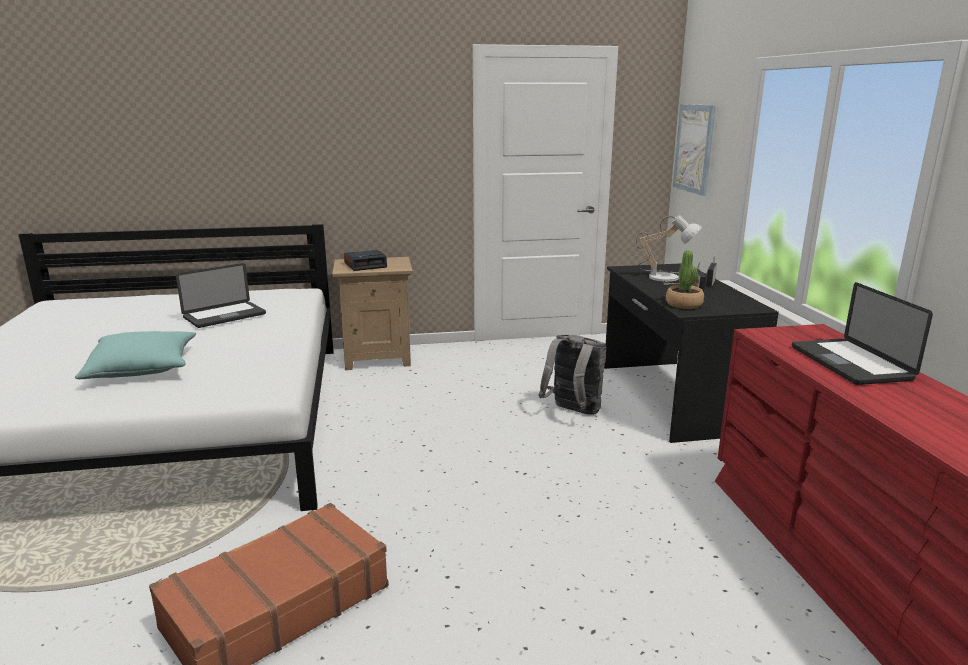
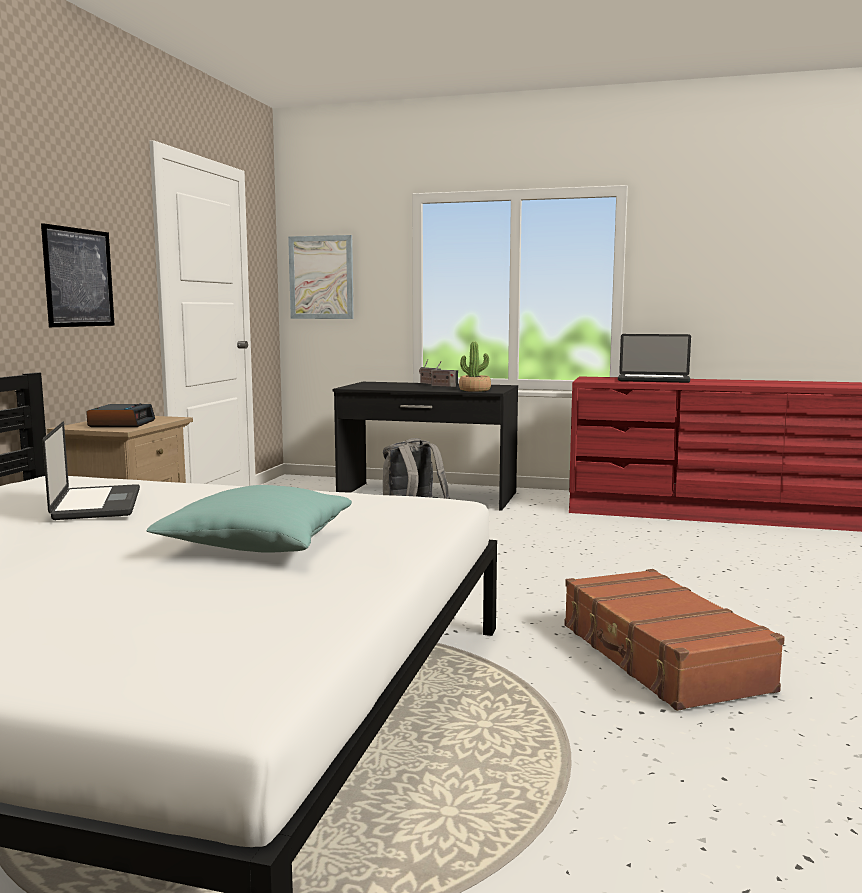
camera: 65 degrees left, 10 degrees down
(378, 160) = (79, 277): none -> picture
(665, 277) = (396, 386): table lamp -> none

